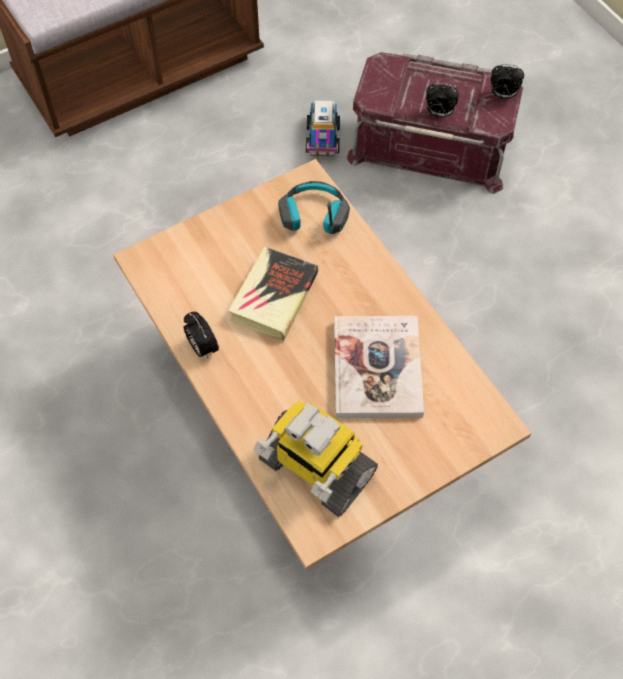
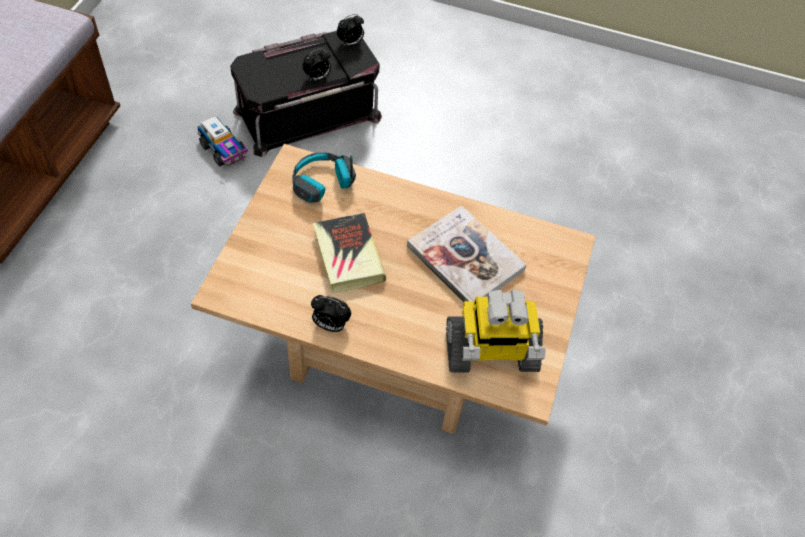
camera: 45 degrees left, 5 degrees down
(431, 145) = (307, 112): red storage box -> black storage box

